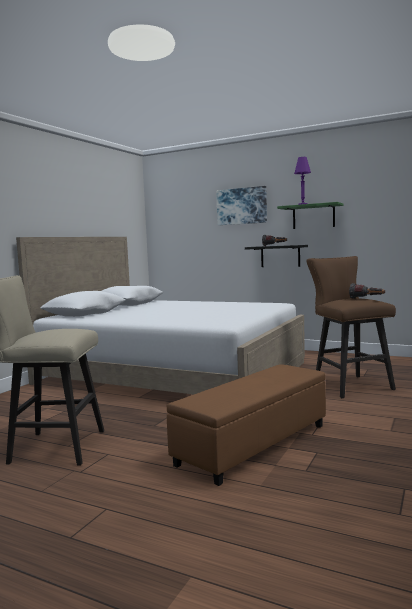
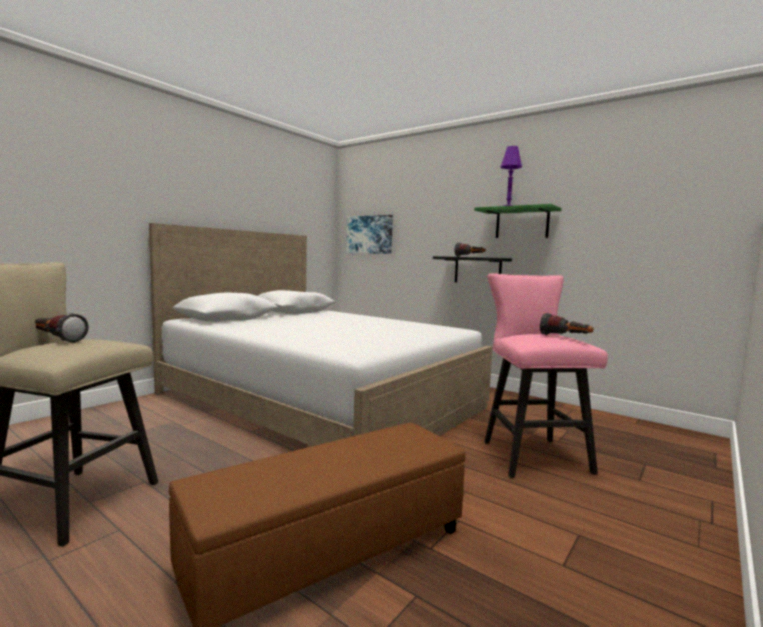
camera: 10 degrees right, 0 degrees up
(38, 330) = (56, 340): none -> flashlight
(242, 206) = (438, 207): picture -> picture (370, 234)
(348, 385) = (531, 454): brown stool -> pink stool

